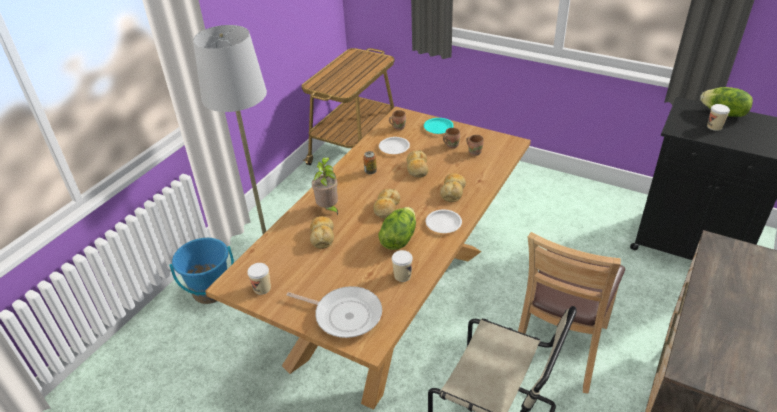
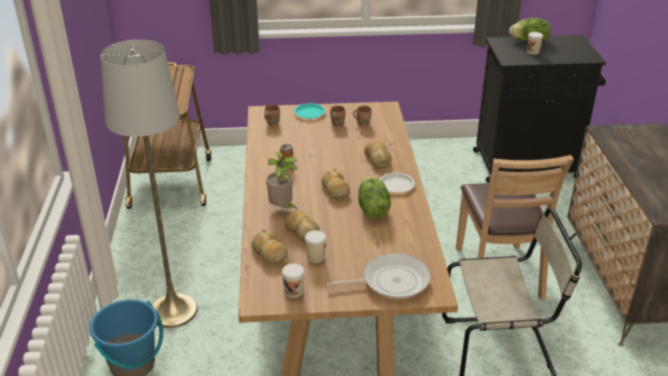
camera: 35 degrees left, 5 degrees down
(394, 147) = (287, 140): white plate -> none
(402, 275) = (406, 235): cup -> cup (315, 257)
(417, 168) = (327, 151): bread -> bread (269, 253)

